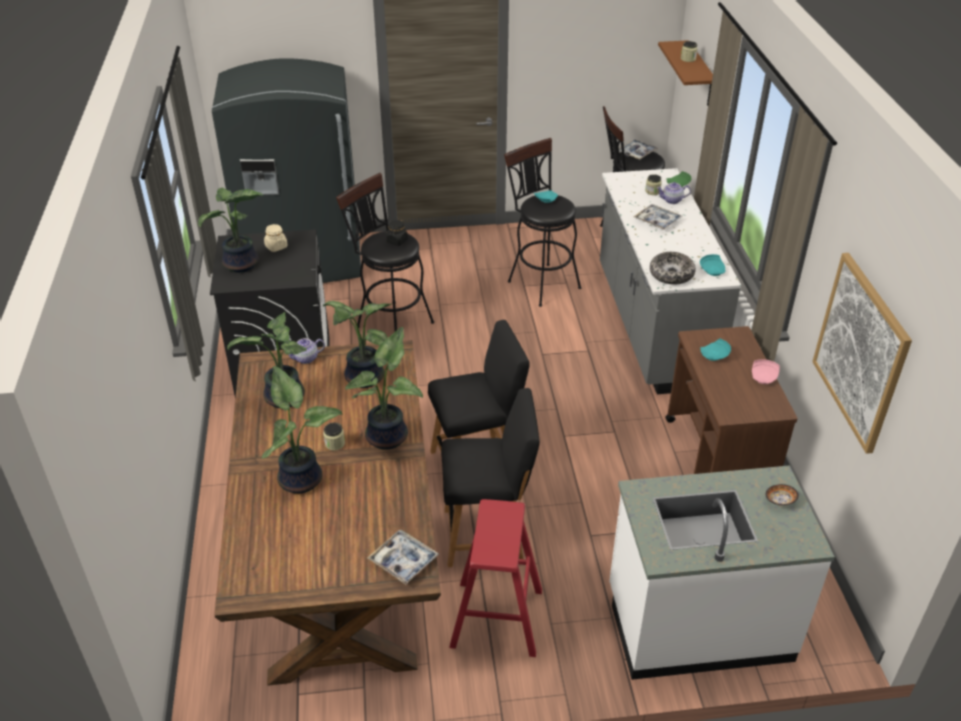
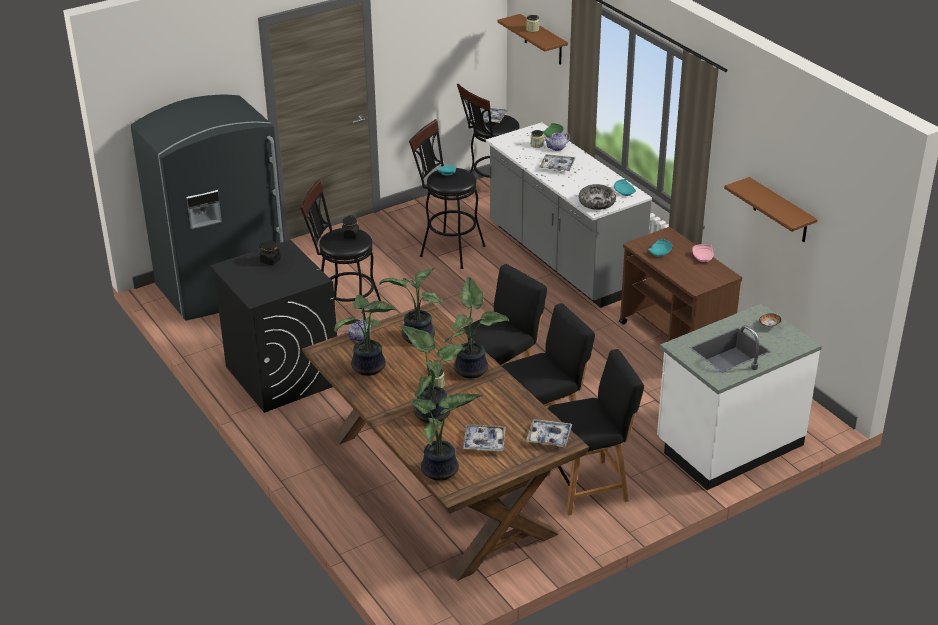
camera: 25 degrees left, 5 degrees down
(241, 265) = (254, 282): potted plant -> potted plant (441, 471)
(276, 246) = (270, 260): beige jar -> black jar
(326, 539) = (484, 442): none -> tray
(497, 618) = (590, 486): red stool -> black chair
(860, 351) = (780, 211): picture -> brown shelf

